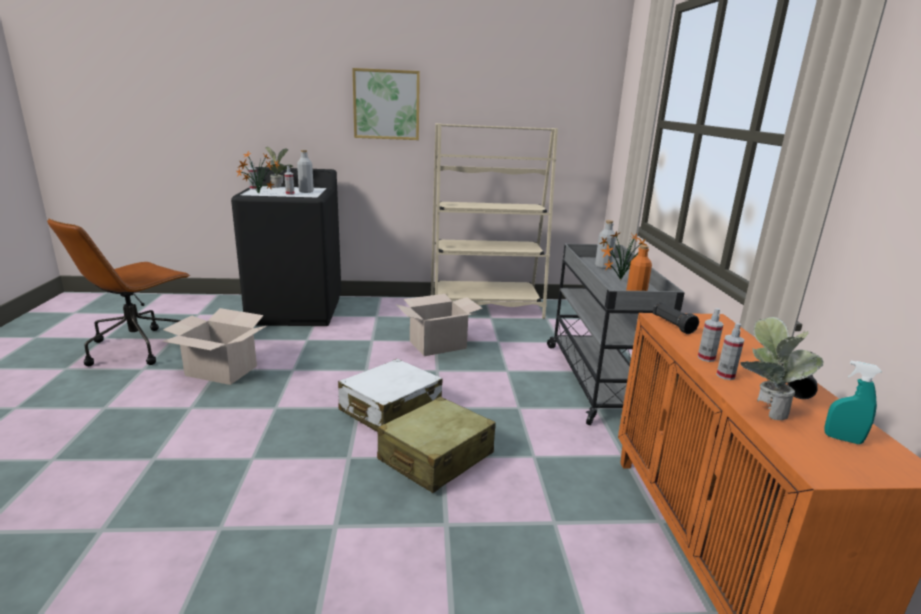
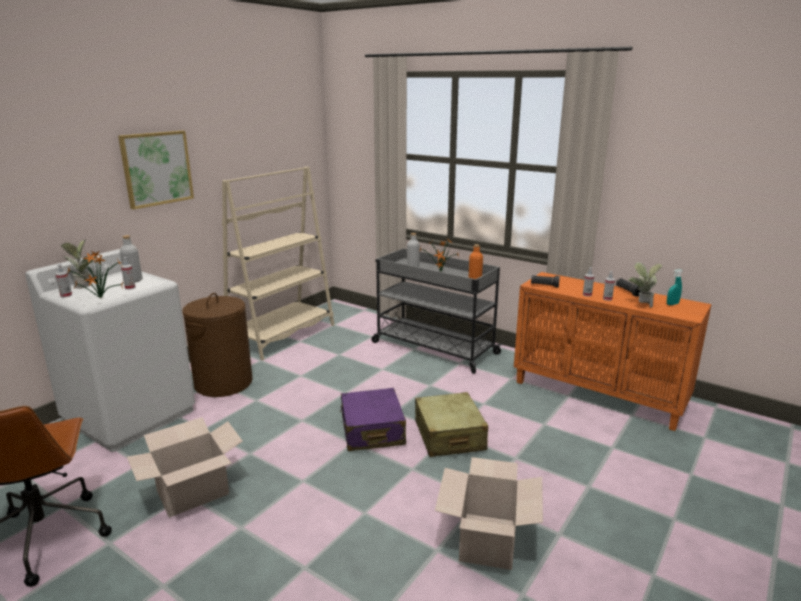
camera: 50 degrees left, 0 degrees up
(297, 310) = (130, 415): black washing machine -> white washing machine
(379, 319) = (223, 383): none -> brown laundry basket
(390, 409) = (372, 430): white suitcase -> purple suitcase
(438, 345) = (309, 377): cardboard box -> cardboard box (488, 541)

